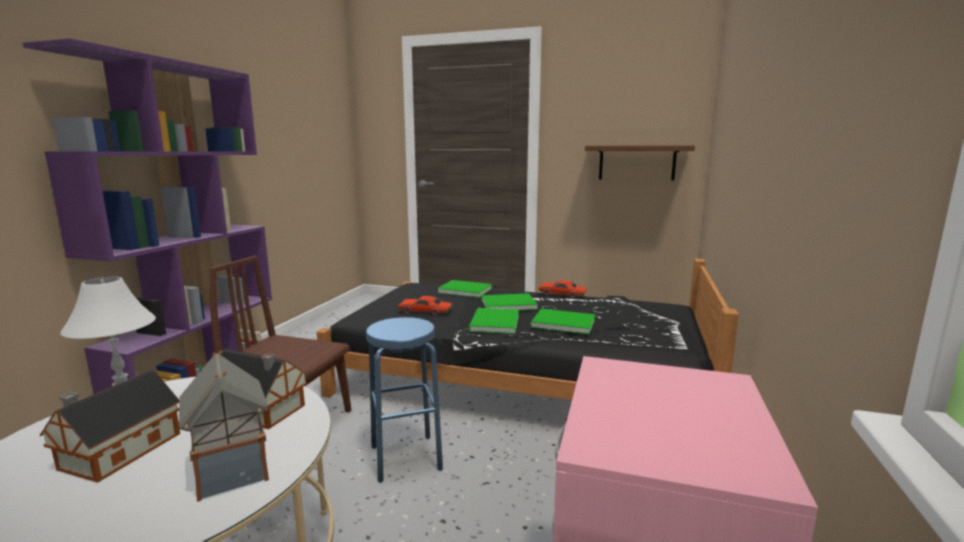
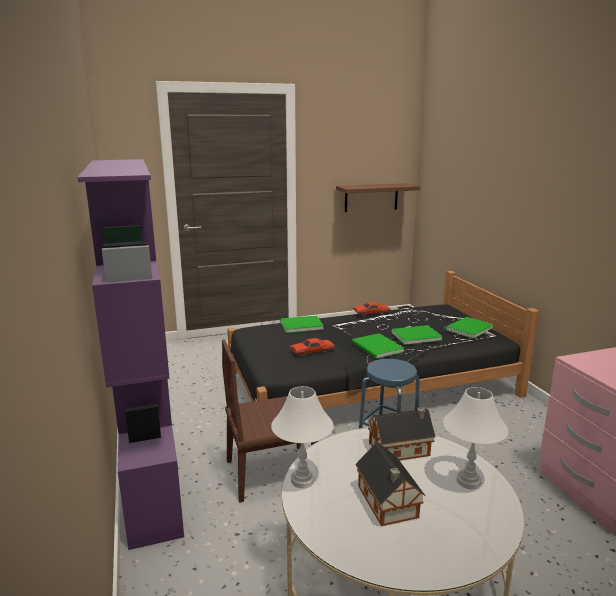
camera: 35 degrees left, 5 degrees up
(233, 474) = (468, 481): toy house -> white table lamp
(507, 304) = (354, 330): green book -> green book (467, 329)

